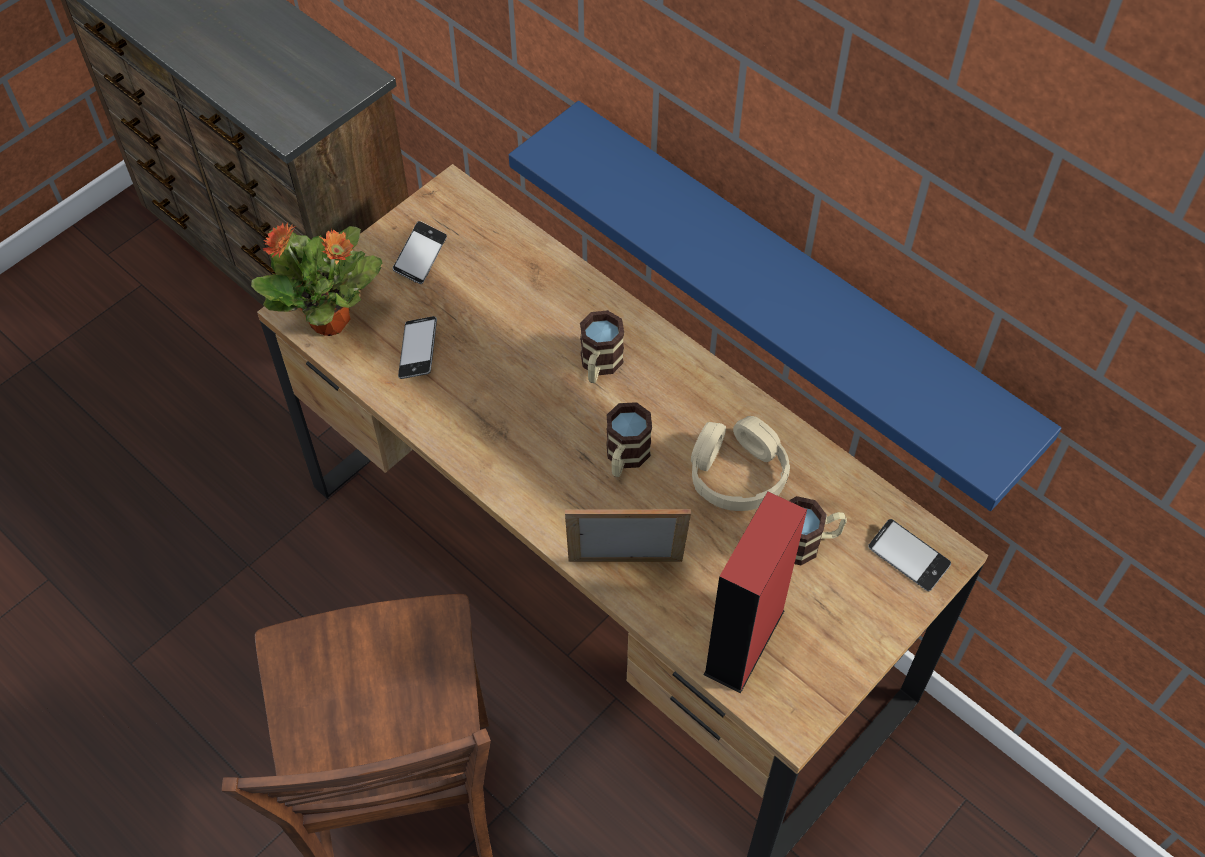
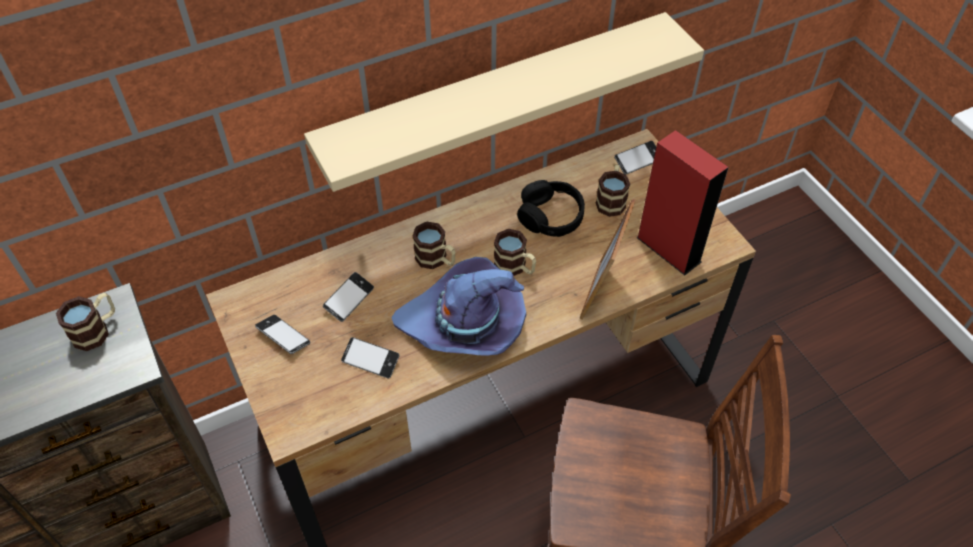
camera: 70 degrees left, 5 degrees down
(323, 80) = (97, 330): none -> mug
(331, 320) = (311, 410): potted plant -> none
(498, 298) = (349, 299): none -> phone
(507, 430) = (465, 325): none -> purple hat
(737, 473) = (550, 216): beige headphones -> black headphones
(794, 290) = (495, 100): blue shelf -> beige shelf

